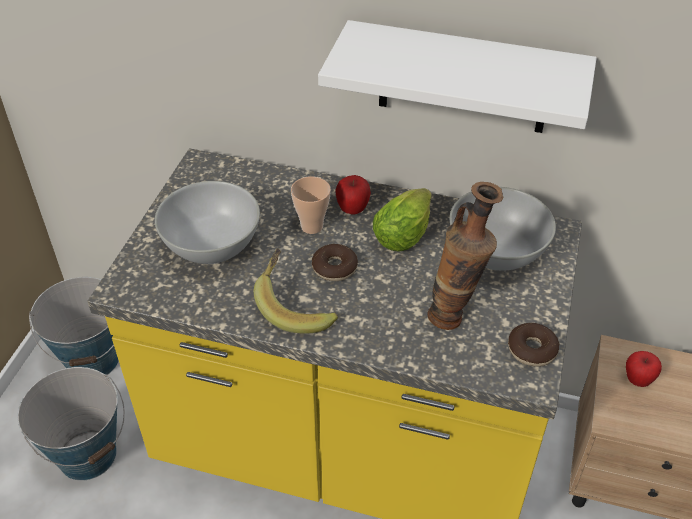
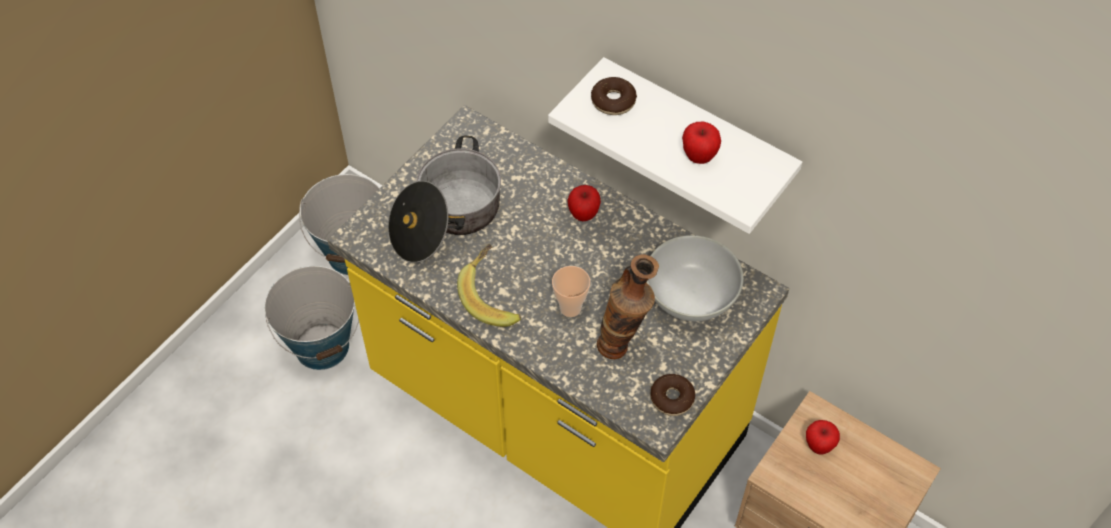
camera: 20 degrees right, 10 degrees up
(213, 248) = (446, 219): white bowl -> cooking pot
(312, 226) = (540, 222): cup -> cup (570, 308)
(334, 268) = (541, 270): donut -> donut (613, 101)
(405, 233) = (619, 253): lettuce -> none
(495, 73) = (699, 156): none -> apple

